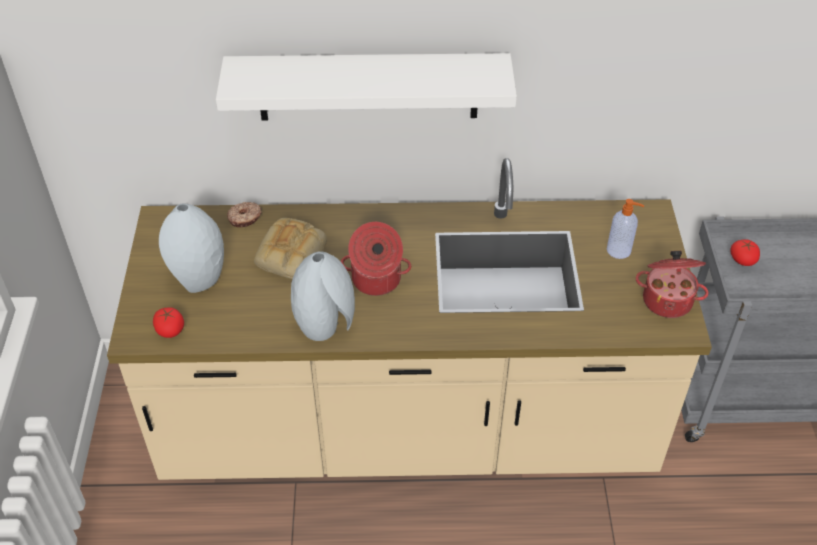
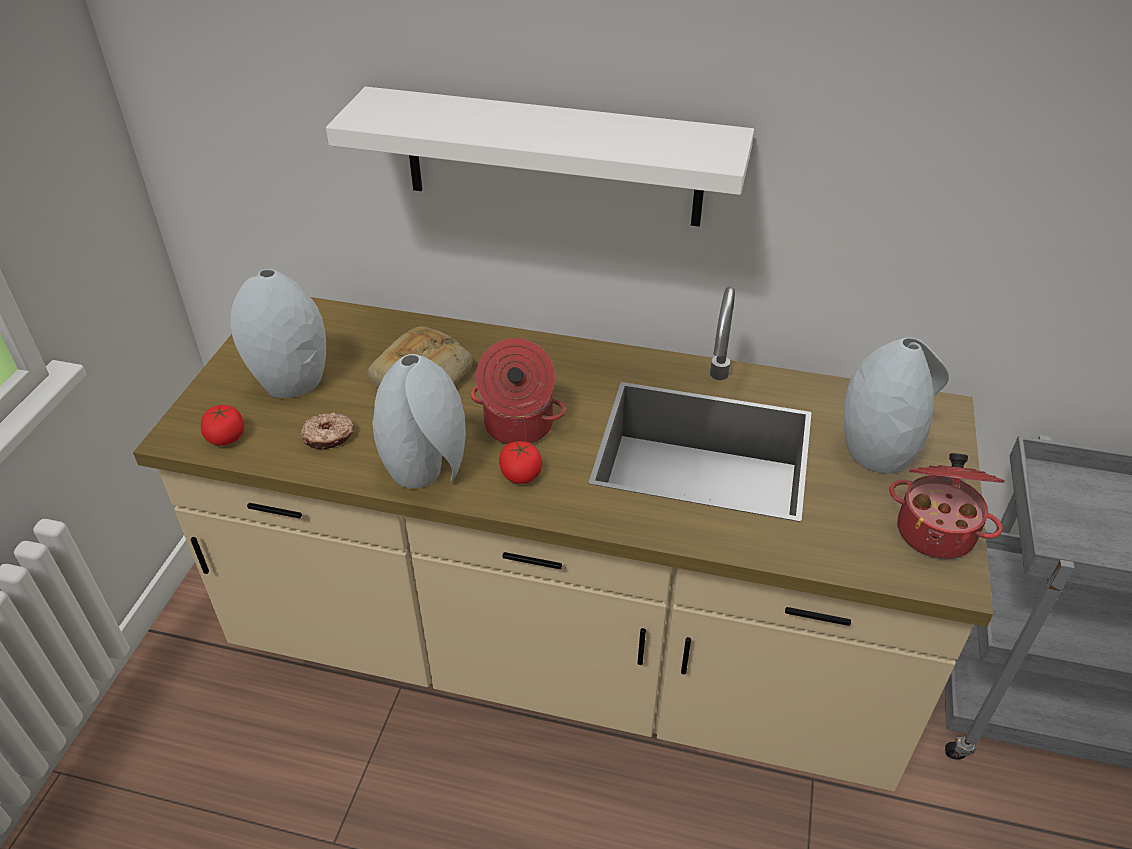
camera: 15 degrees right, 5 degrees down
(245, 218) = (383, 324): donut -> donut (328, 437)
(619, 250) = (878, 450): soap dispenser -> grey vase
(743, 259) = (1071, 503): tomato -> tomato (521, 474)

